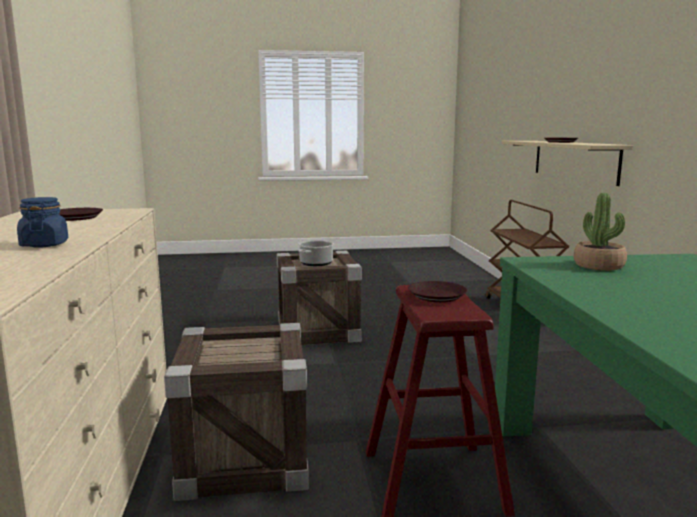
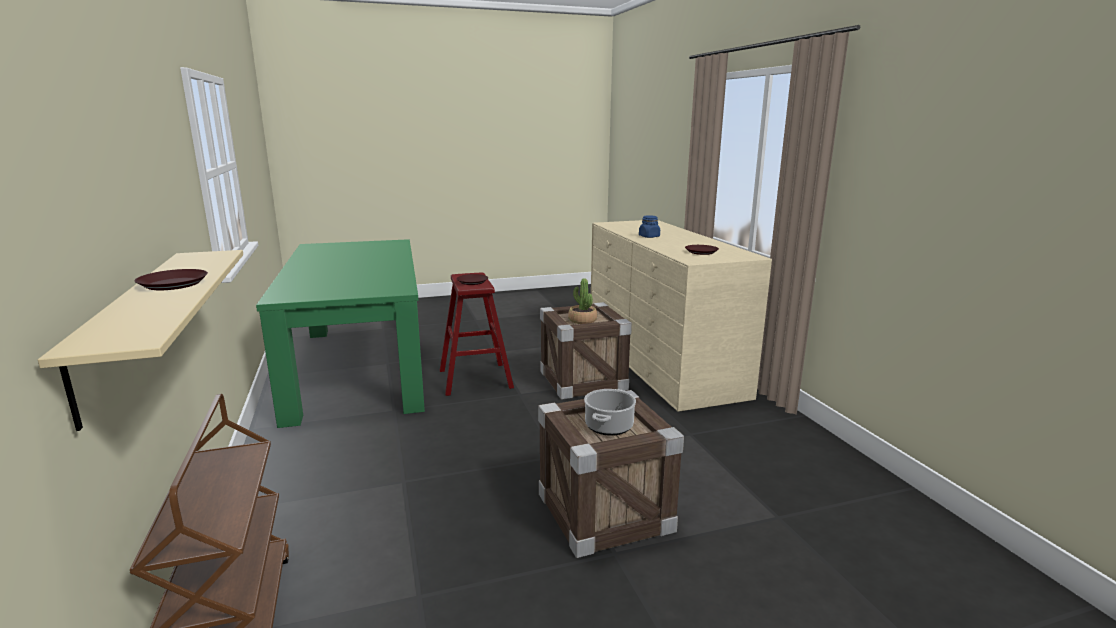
camera: 170 degrees right, 5 degrees up
(599, 266) = (359, 288): potted plant -> potted plant (582, 320)

